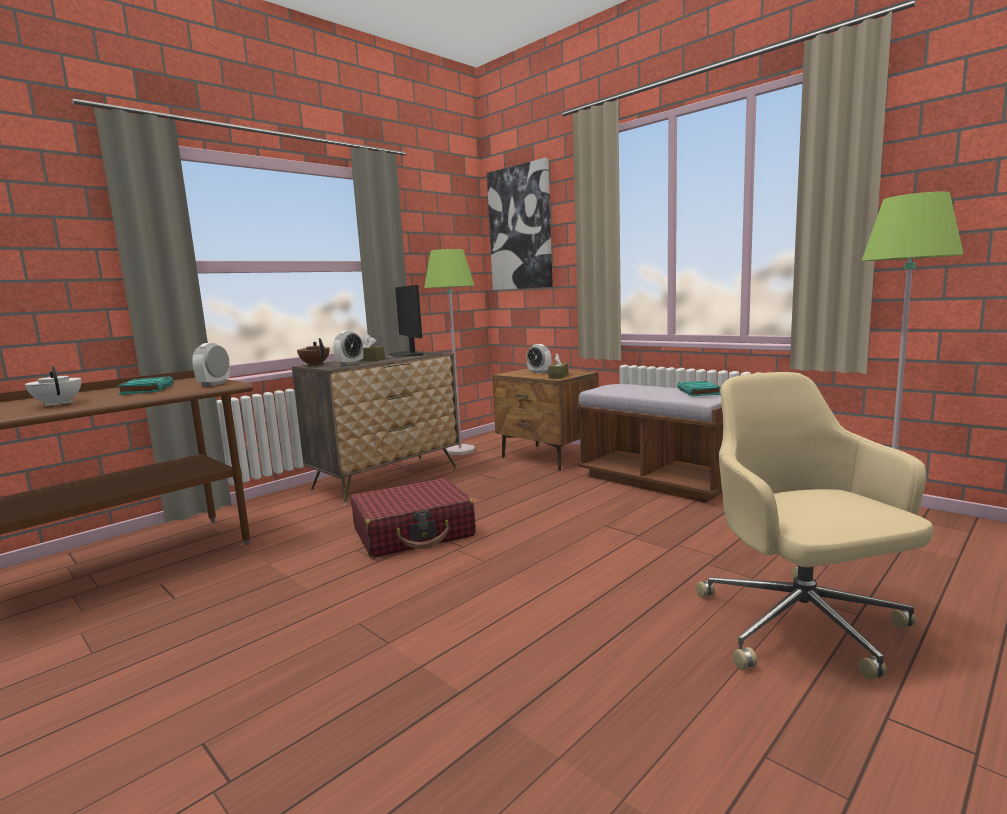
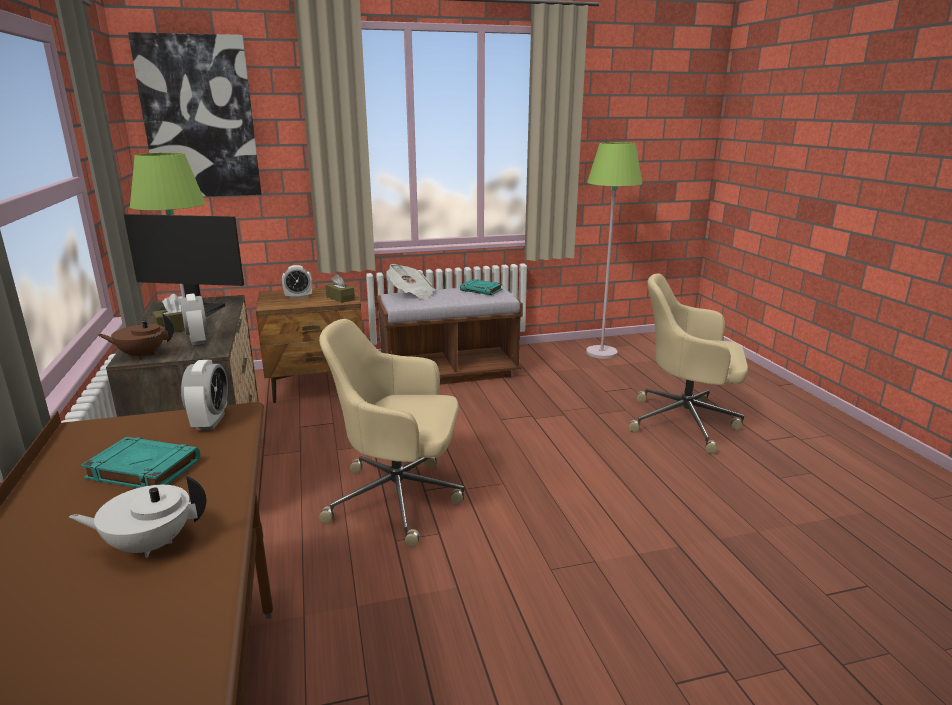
camera: 60 degrees left, 10 degrees up
(214, 384) = (210, 421): alarm clock -> alarm clock turned 135 degrees counterclockwise
(414, 533) = (399, 499): red suitcase -> beige office chair
(629, 385) = (411, 294): none -> newspaper

